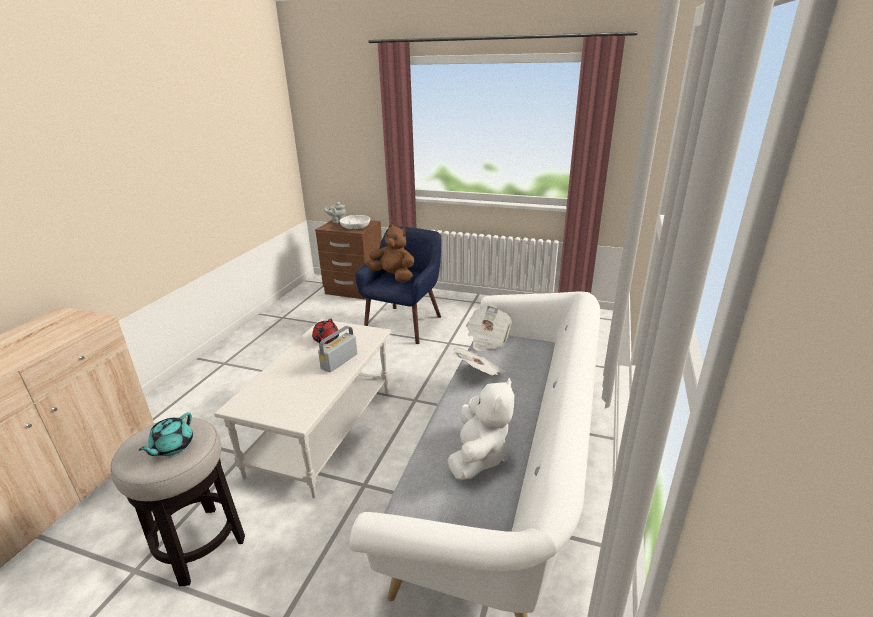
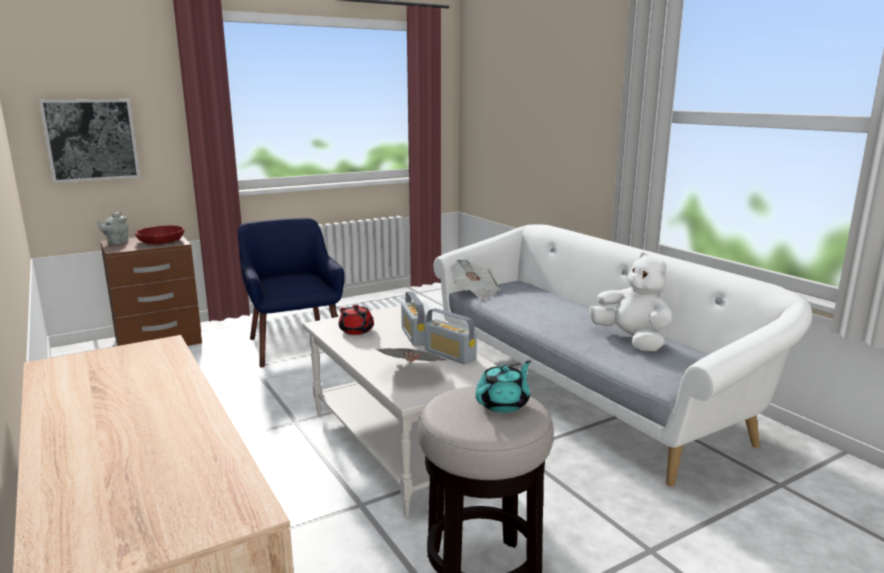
camera: 50 degrees left, 10 degrees down
(172, 447) = (503, 403): turquoise teapot -> turquoise teapot turned 105 degrees counterclockwise
(318, 389) = (450, 355): none -> radio
(335, 151) = (91, 140): none -> picture
(355, 226) = (160, 241): white bowl -> red bowl
(393, 277) = (279, 282): brown plush toy -> none
(479, 374) = (523, 308): newspaper -> newspaper (412, 374)

